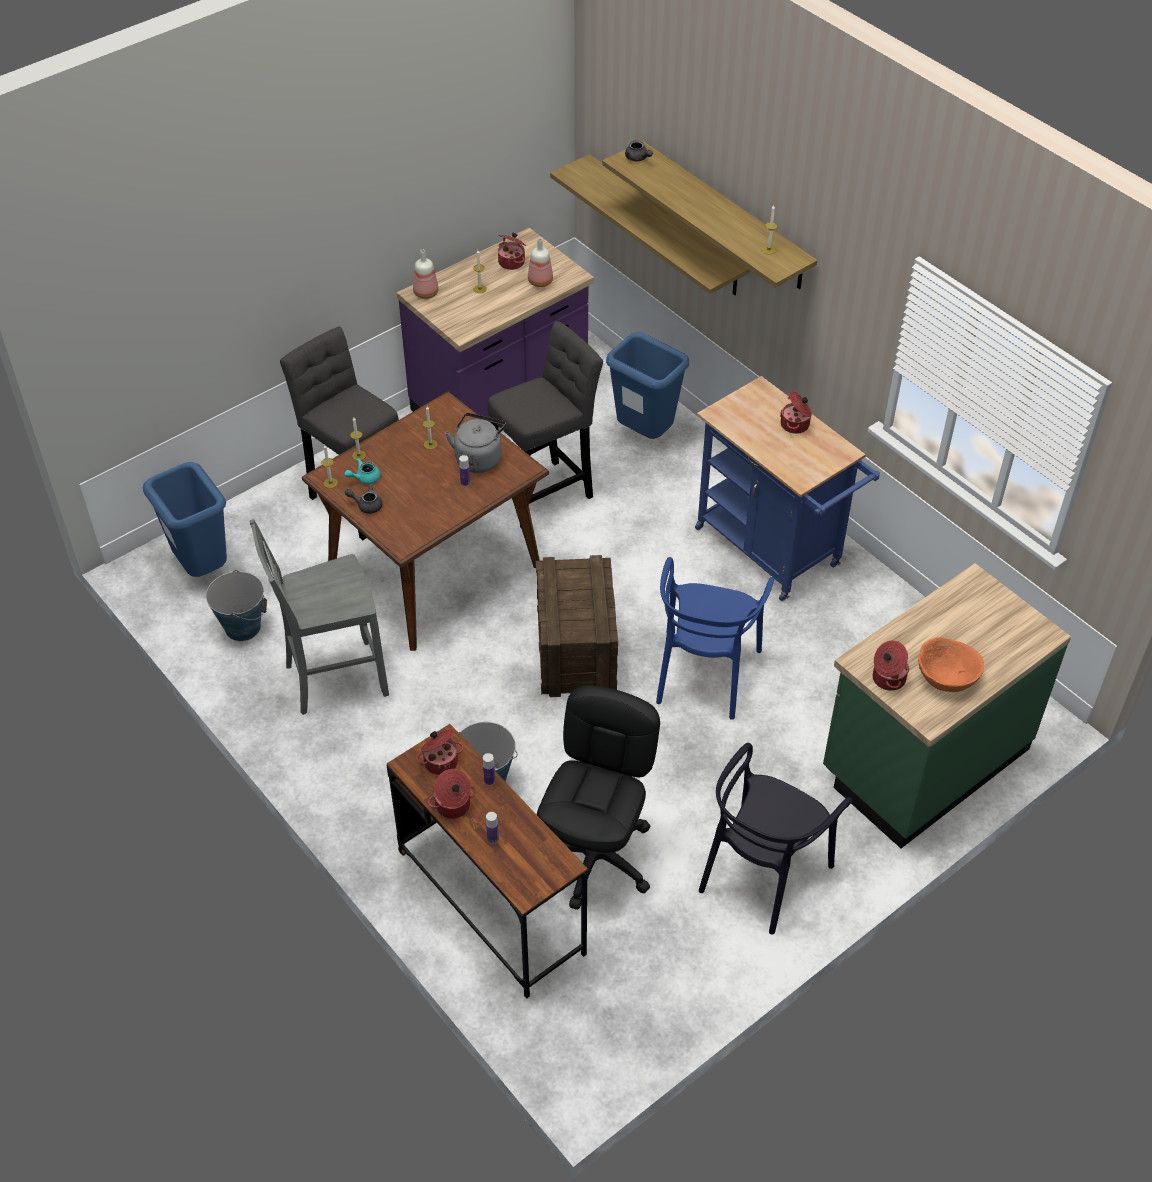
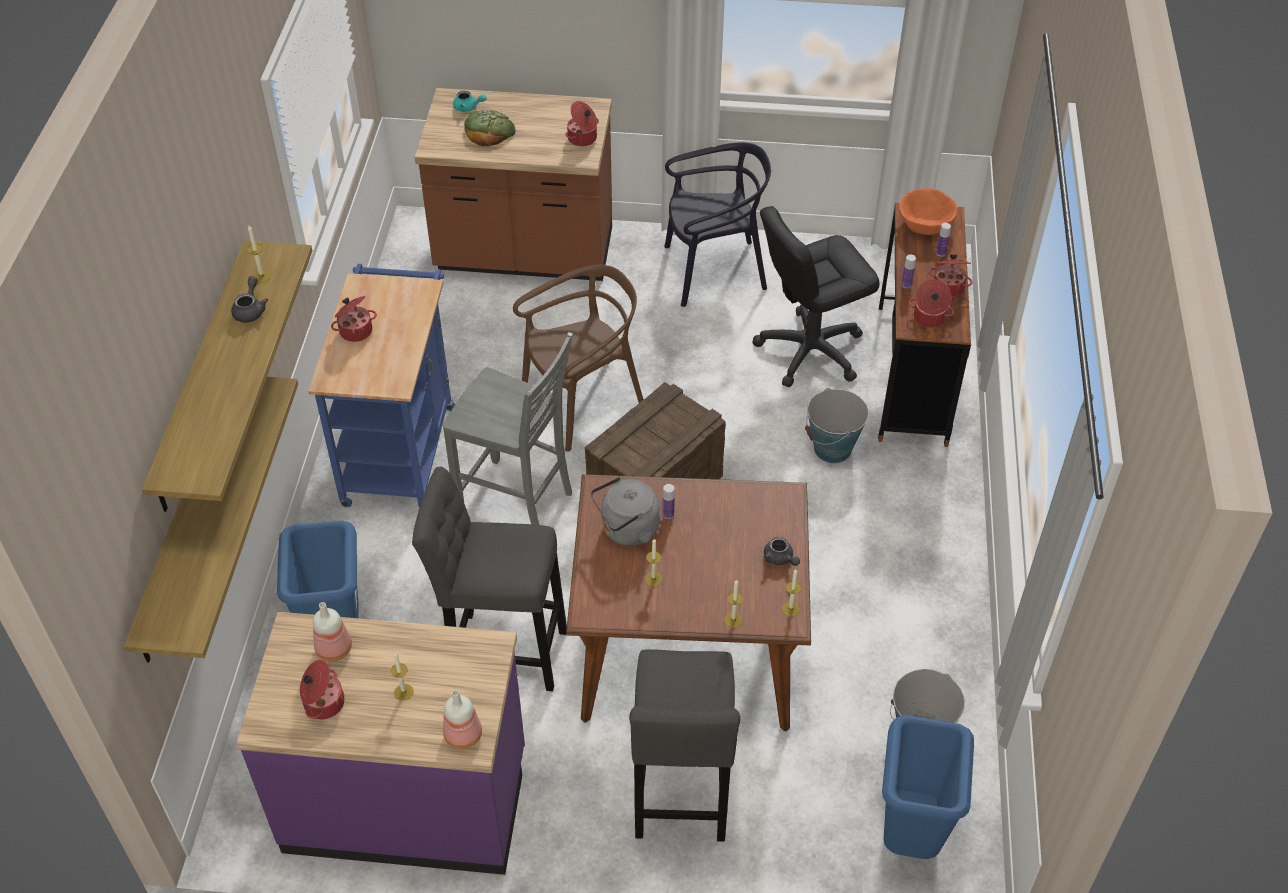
camera: 135 degrees left, 0 degrees up
(333, 678) = (878, 617): grey chair -> grey chair (517, 504)
(364, 478) = (753, 590): turquoise teapot -> turquoise teapot (468, 108)
(638, 158) = (186, 467): grey teapot -> grey teapot (251, 310)
(705, 673) = (583, 403): blue chair -> brown chair
(923, 760) = (524, 254): green counter -> brown counter
(946, 677) = (546, 117): orange bowl -> orange bowl (925, 225)
(964, 627) = (489, 131): none -> bread

